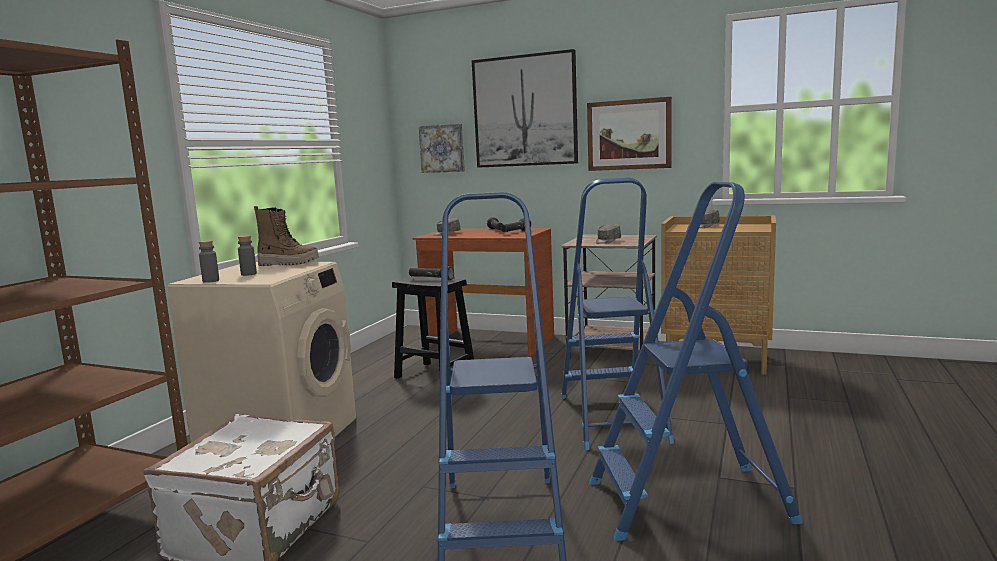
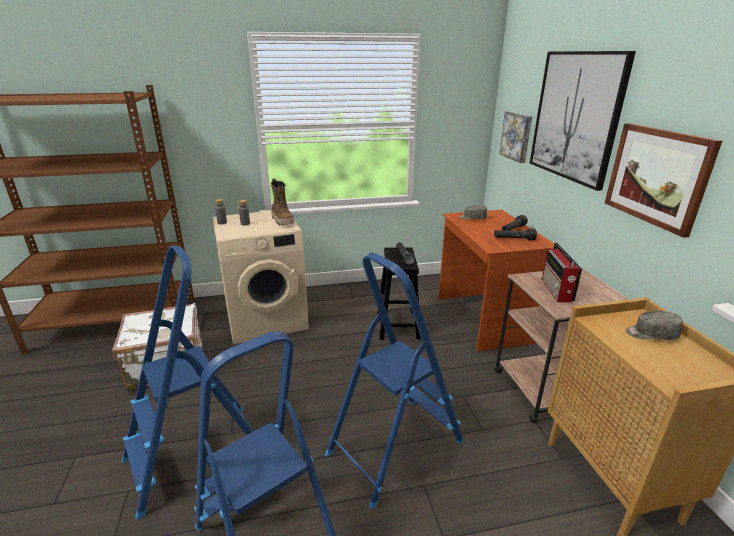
camera: 55 degrees right, 15 degrees up
(607, 241) = (557, 291): grey cap -> radio

